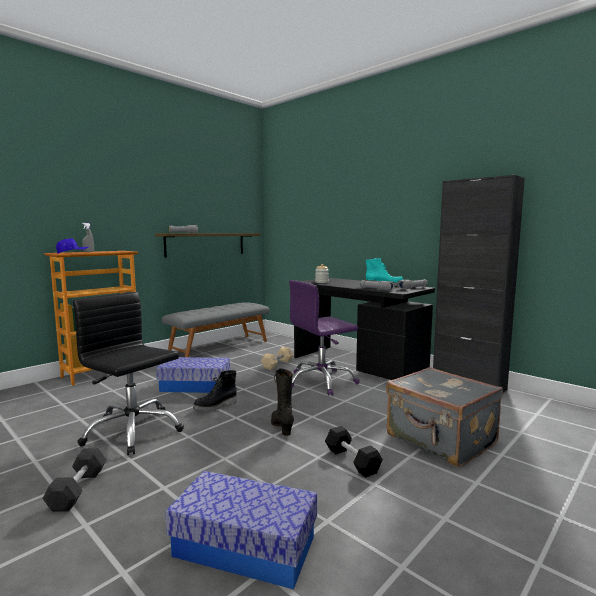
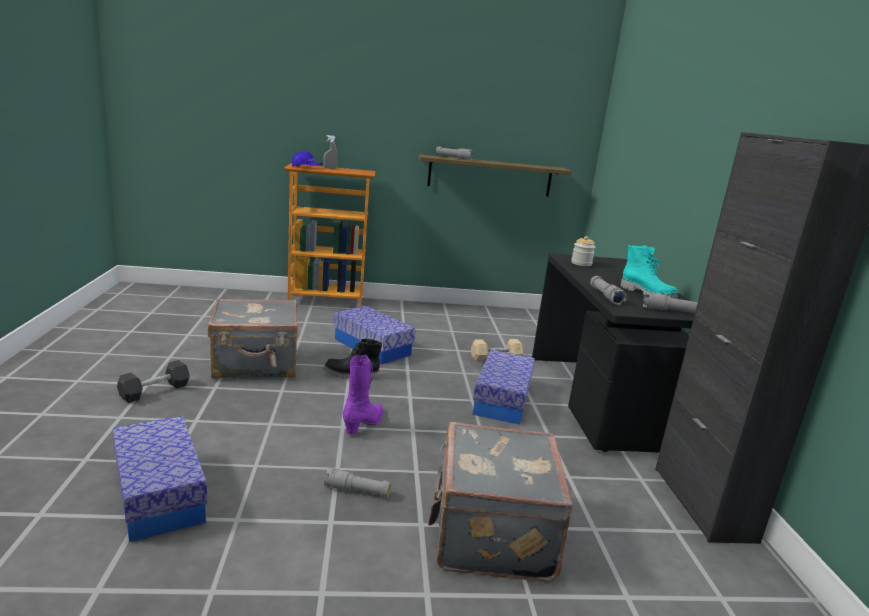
camera: 40 degrees right, 10 degrees up
(132, 431) = (256, 365): black office chair -> grey suitcase
(219, 347) = (474, 314): grey bench -> none
(282, 427) = (364, 424): black boot -> purple boot
(321, 382) = (502, 400): purple office chair -> storage box
(352, 461) = (357, 491): black dumbbell -> grey flashlight

